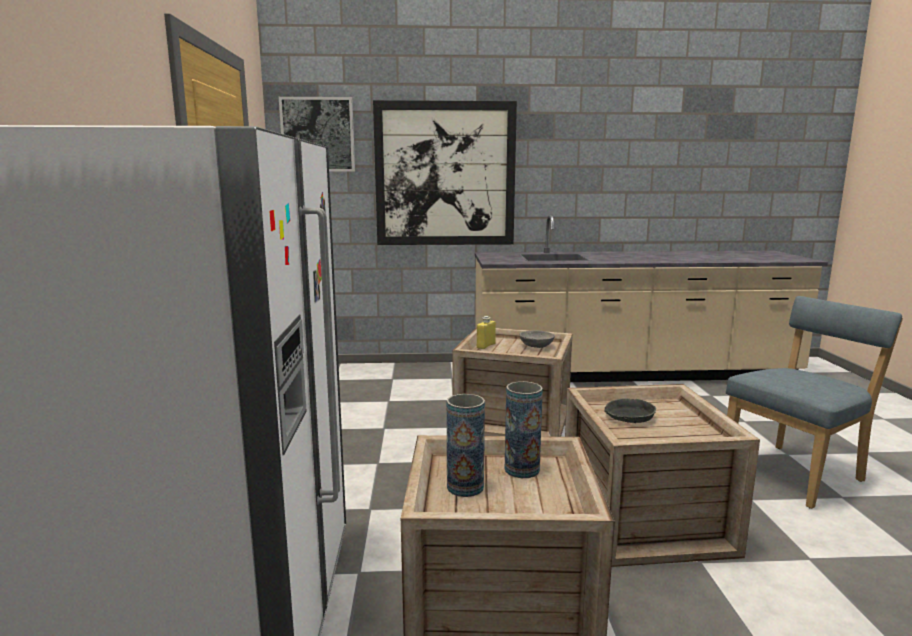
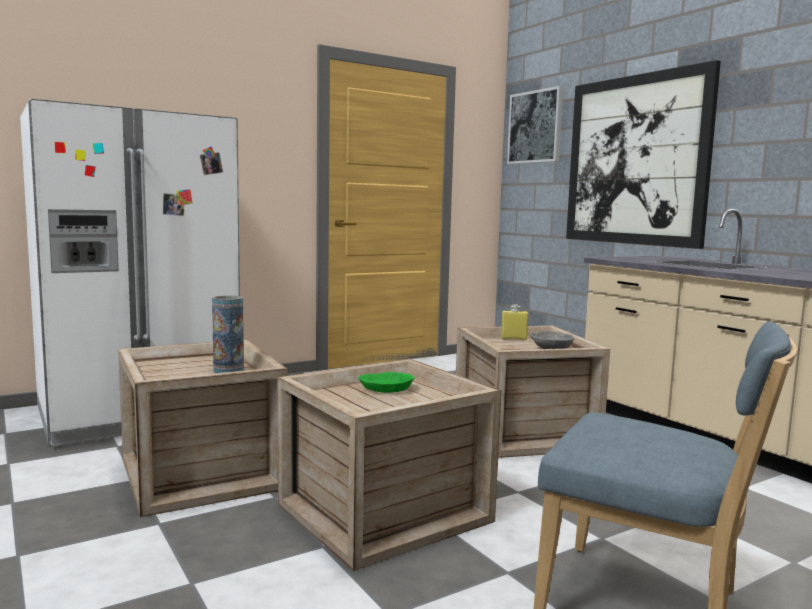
camera: 60 degrees right, 5 degrees down
(465, 487) = (188, 363): vase -> none
(628, 417) = (385, 388): grey bowl -> green bowl

